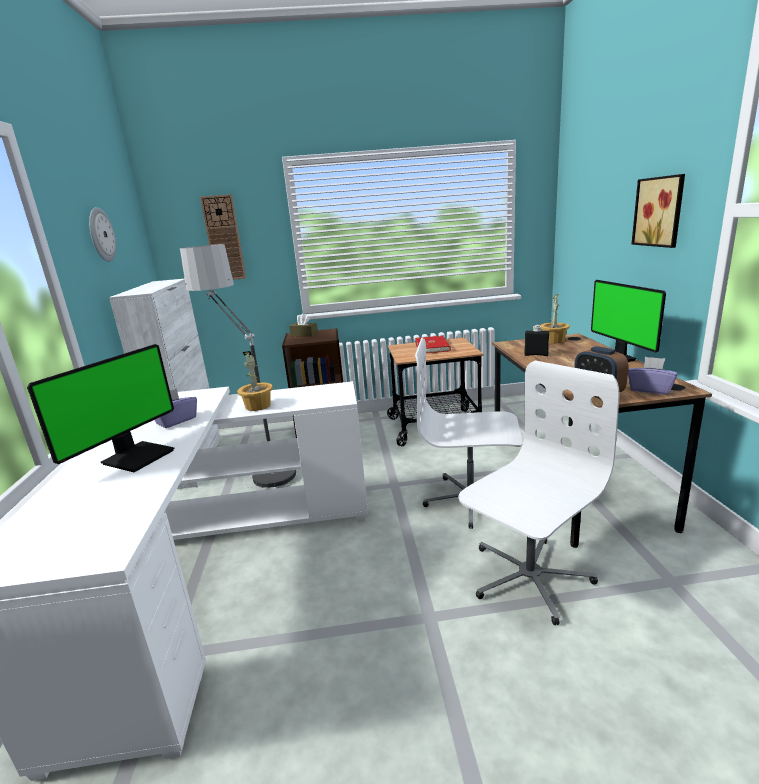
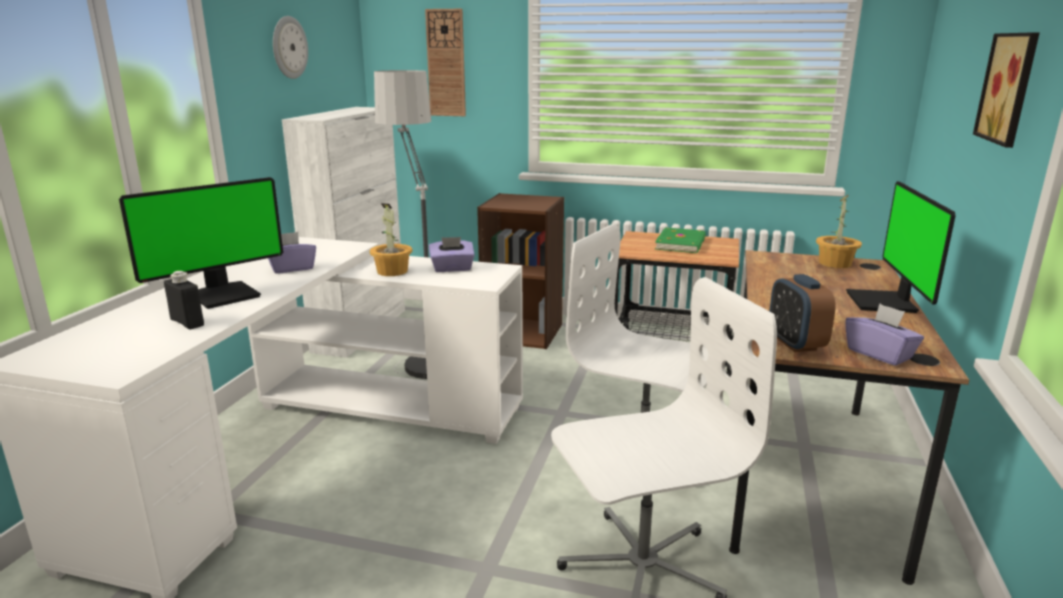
camera: 20 degrees right, 0 degrees up
(303, 394) = (452, 269): none -> purple tissue box
(304, 334) = (516, 198): brown tissue box -> none
(433, 347) = (681, 243): red book -> green book
(536, 355) = (782, 277): black bottle -> black bottle (187, 323)

